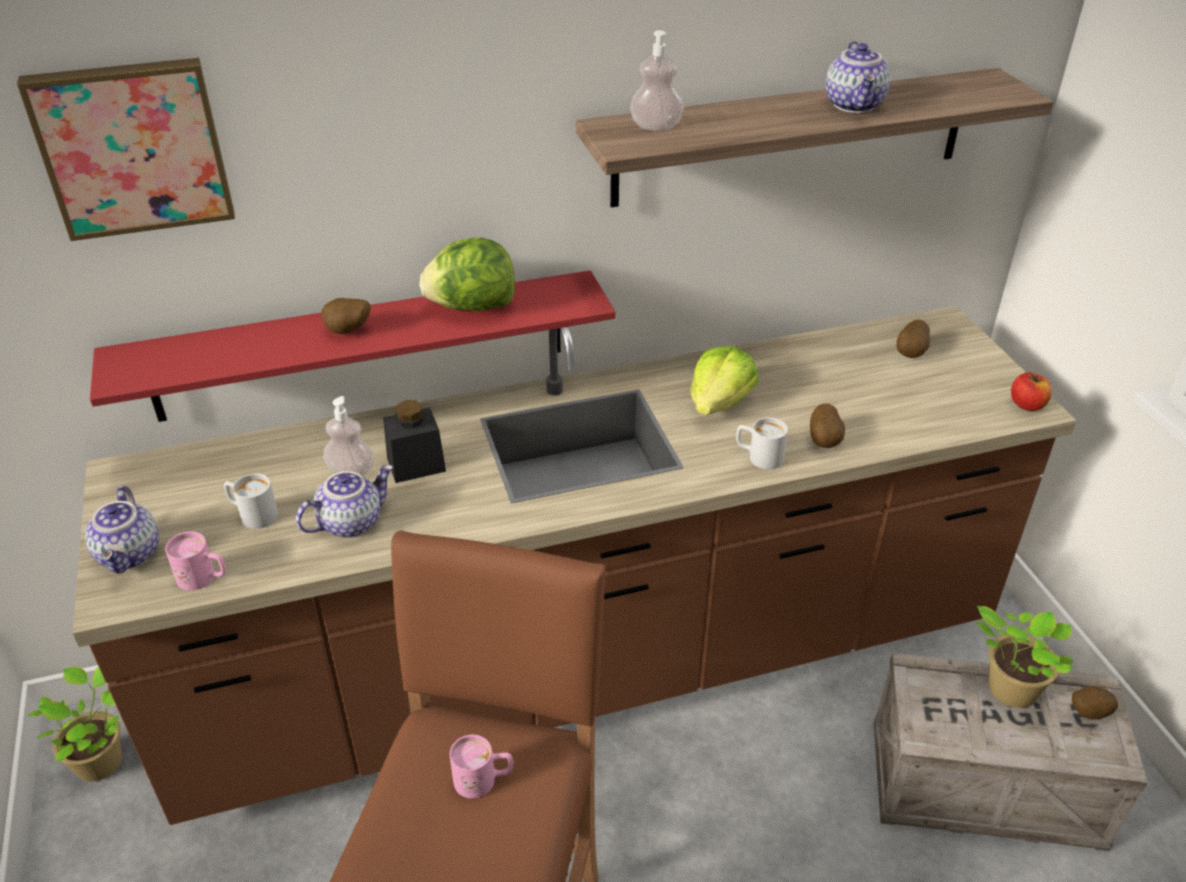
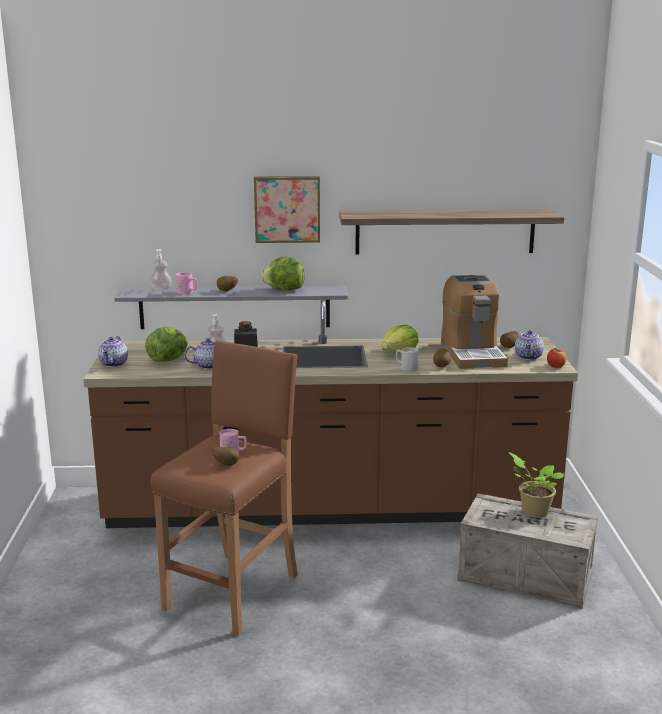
camera: 15 degrees right, 20 degrees down
(102, 760) = (77, 505): potted plant -> none
(133, 147) = (154, 200): picture -> picture (287, 209)
(204, 578) = (141, 372): pink mug -> pink mug (188, 292)
(252, 514) = (168, 360): white mug -> lettuce
(361, 346) = (234, 307): red shelf -> grey shelf
(656, 126) = (371, 213): soap dispenser -> soap dispenser (161, 289)
(855, 105) = (468, 213): teapot -> teapot (529, 357)
(856, 385) = (472, 353): none -> coffee machine
(1087, 712) = (572, 524): potato -> potato (226, 464)

